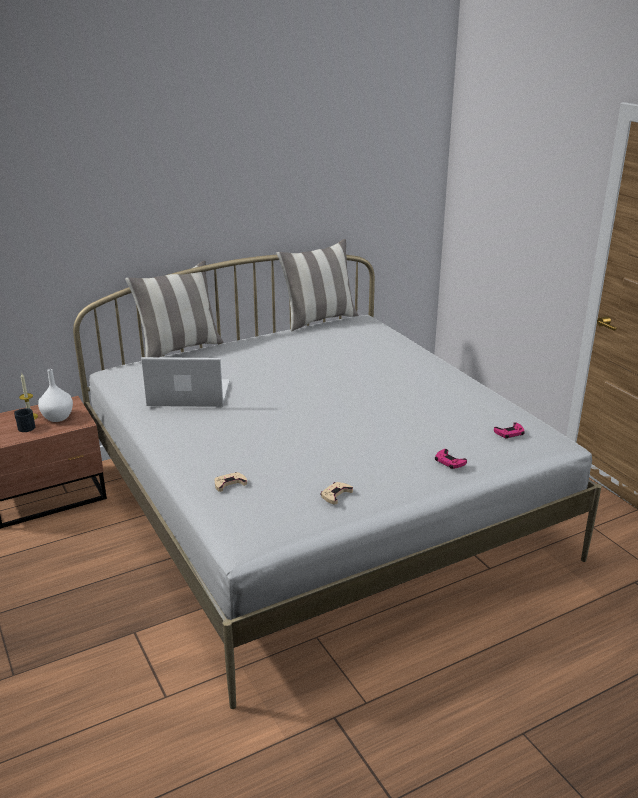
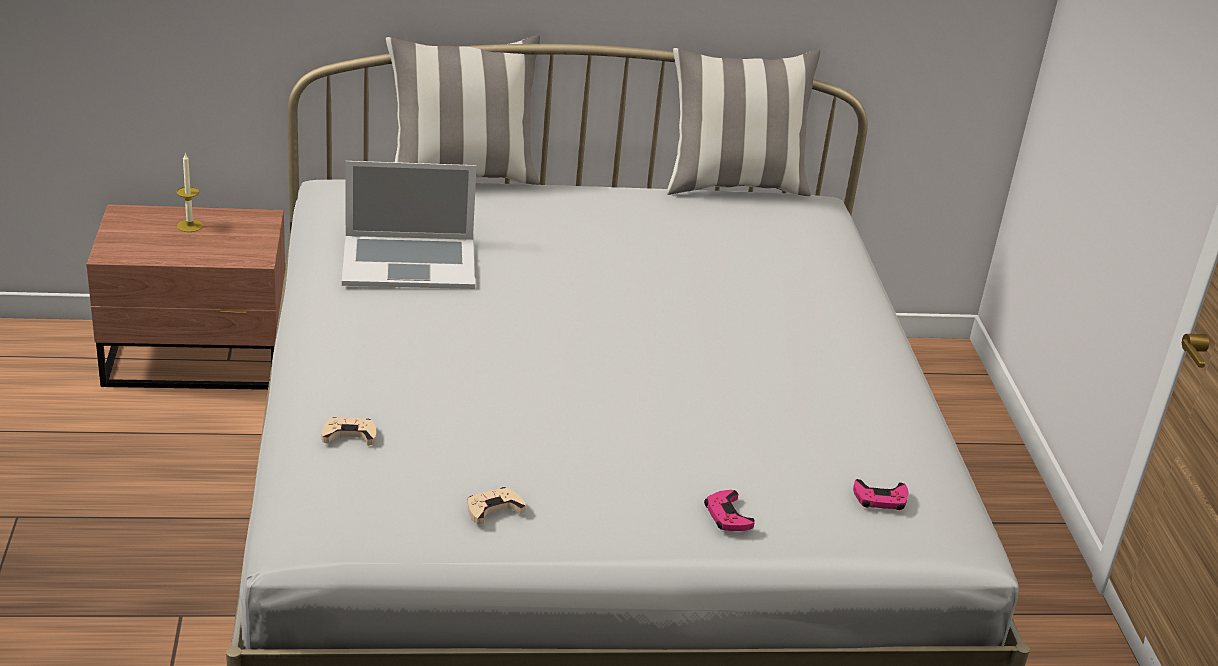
camera: 20 degrees right, 5 degrees up
(24, 426) = (171, 239): black mug -> none
(57, 417) = (228, 238): white vase -> none
(189, 394) = (409, 262): laptop -> laptop turned 150 degrees clockwise

